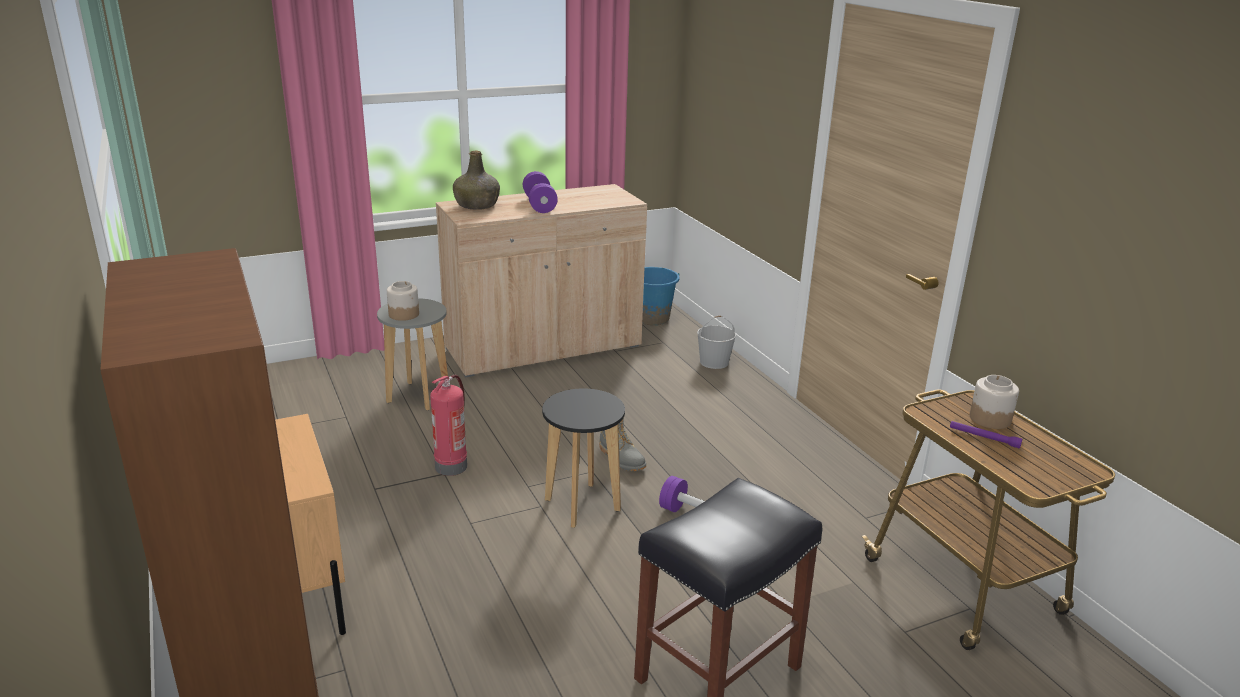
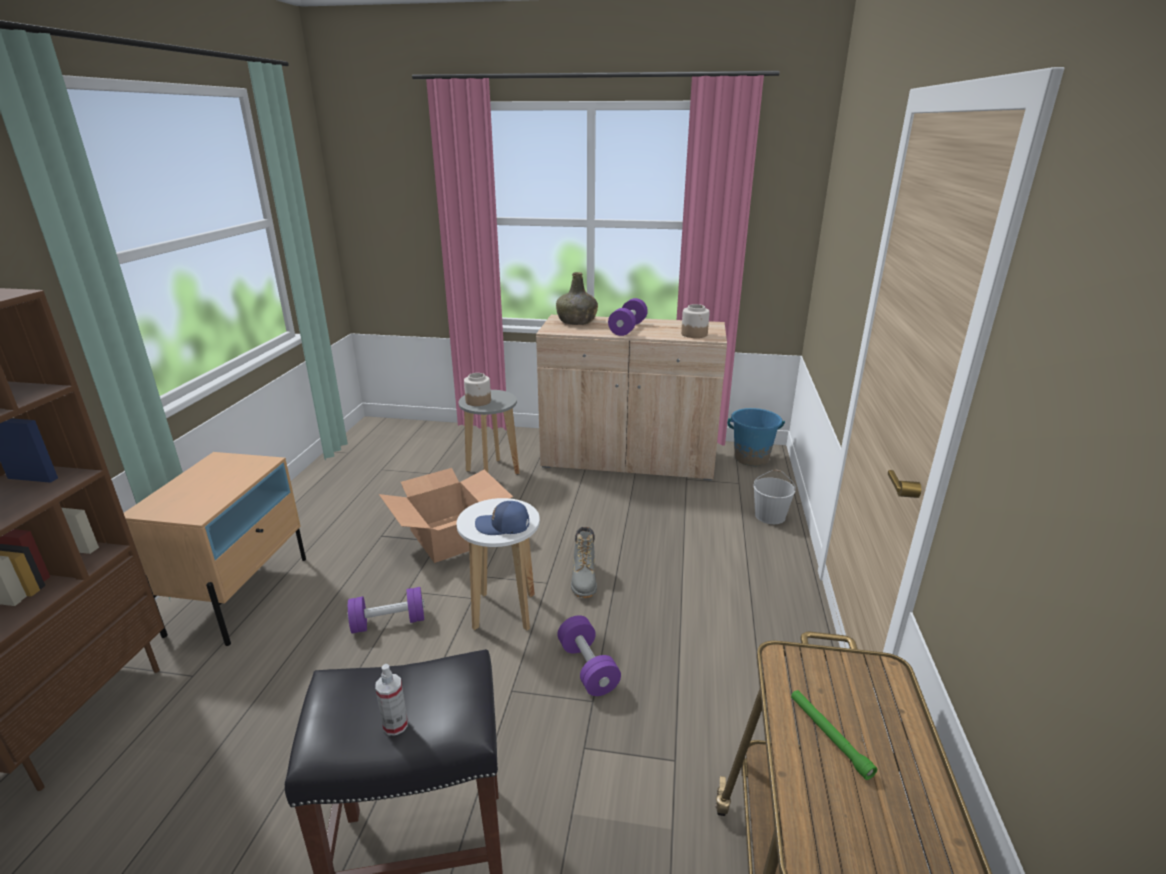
camera: 35 degrees right, 0 degrees up
(451, 465) = (450, 536): fire extinguisher -> cardboard box
(487, 552) = (388, 622): none -> purple dumbbell
(582, 505) = (504, 611): black stool -> white stool
(596, 411) = (503, 526): none -> blue cap
(750, 533) = (395, 725): none -> spray bottle
(984, 438) = (829, 736): purple flashlight -> green flashlight
(990, 419) = (875, 710): jar -> jar (694, 334)

